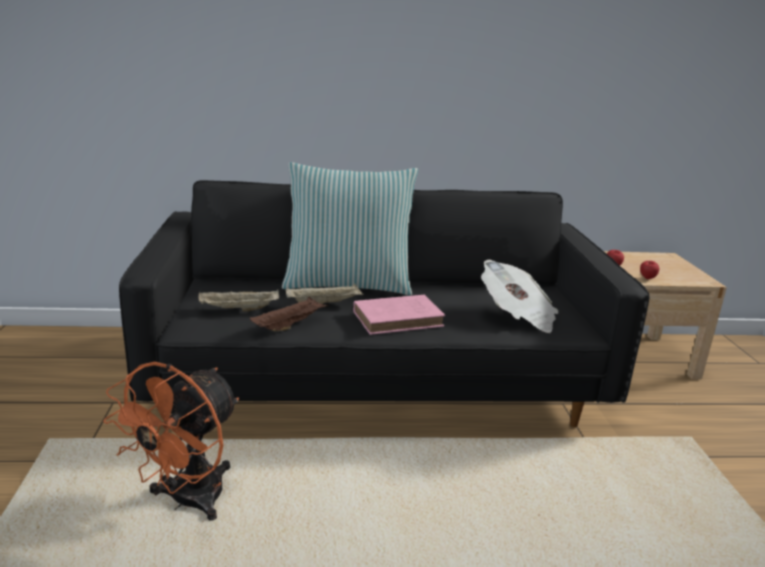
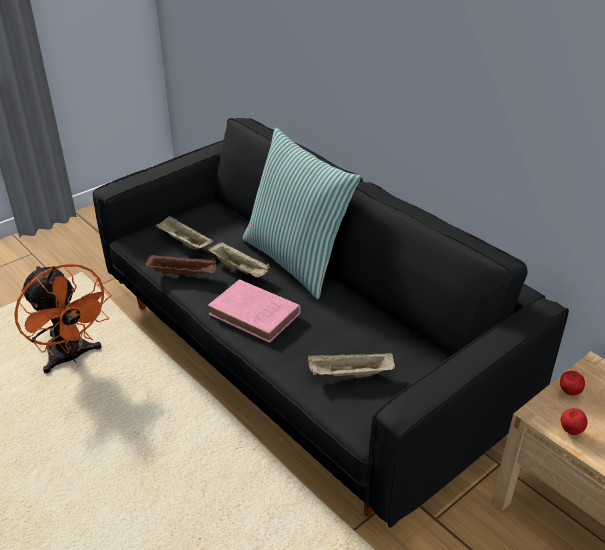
camera: 55 degrees right, 15 degrees up
(186, 502) = (71, 358): orange fan -> orange fan turned 120 degrees counterclockwise
(517, 316) = (349, 375): newspaper -> beige tray

